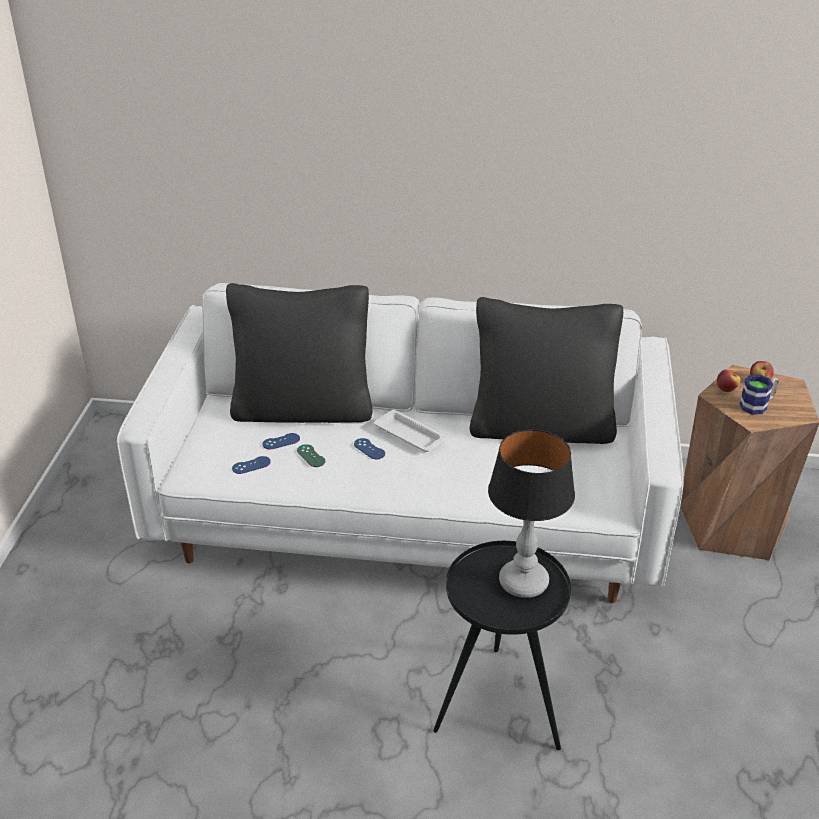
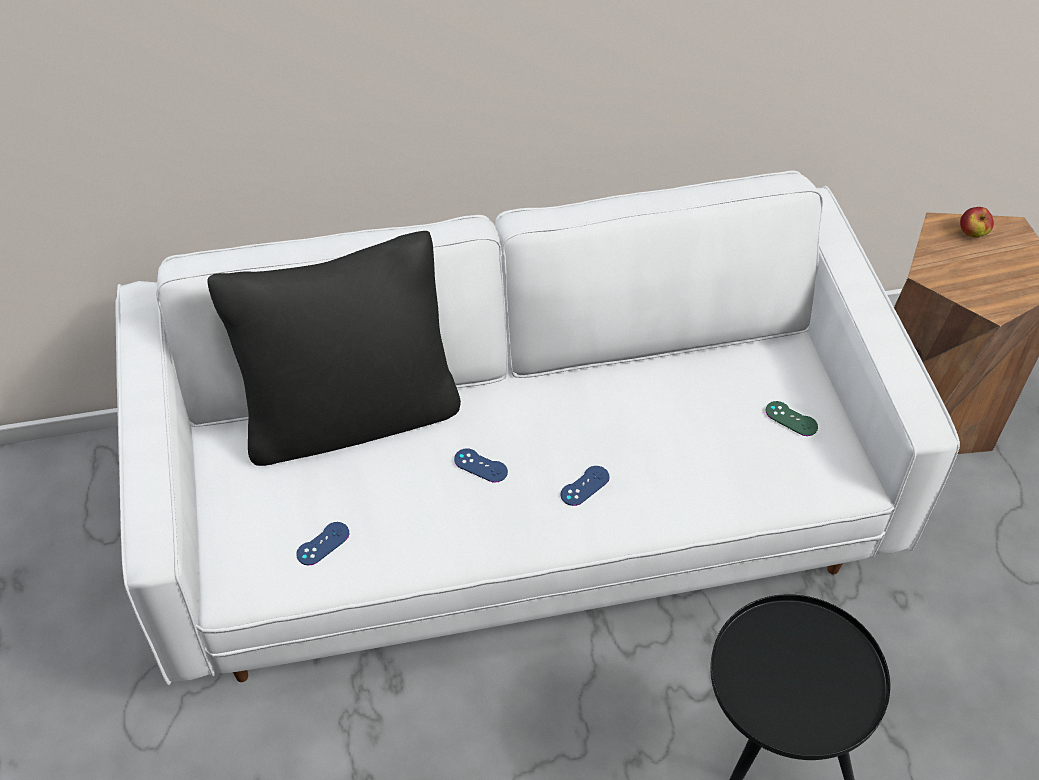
camera: 20 degrees left, 15 degrees up
(281, 441) = (346, 486): blue game controller -> blue game controller (585, 486)
(311, 456) = (403, 502): green game controller -> green game controller (791, 419)
(408, 435) = (524, 424): white tray -> none
(522, 583) = (814, 662): table lamp -> none
(541, 427) = (696, 362): black pillow -> none
(726, 389) = (938, 259): apple -> none
(758, 405) = (988, 276): mug -> none

